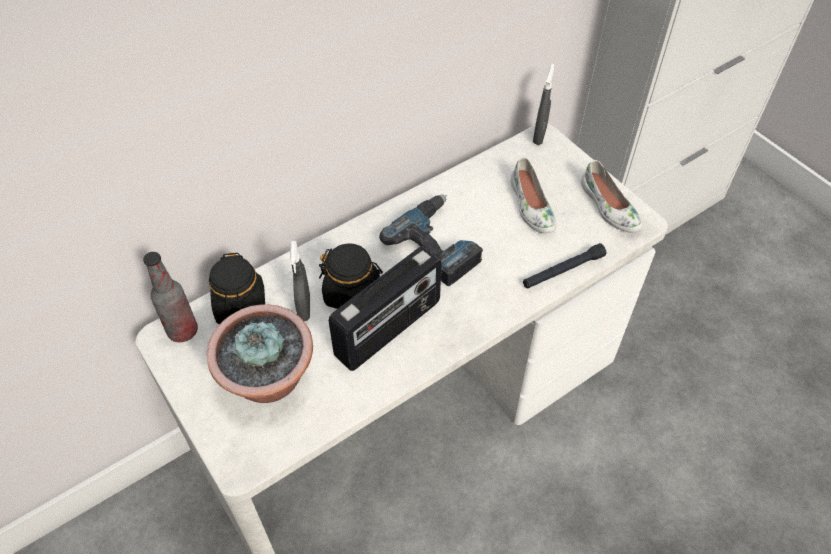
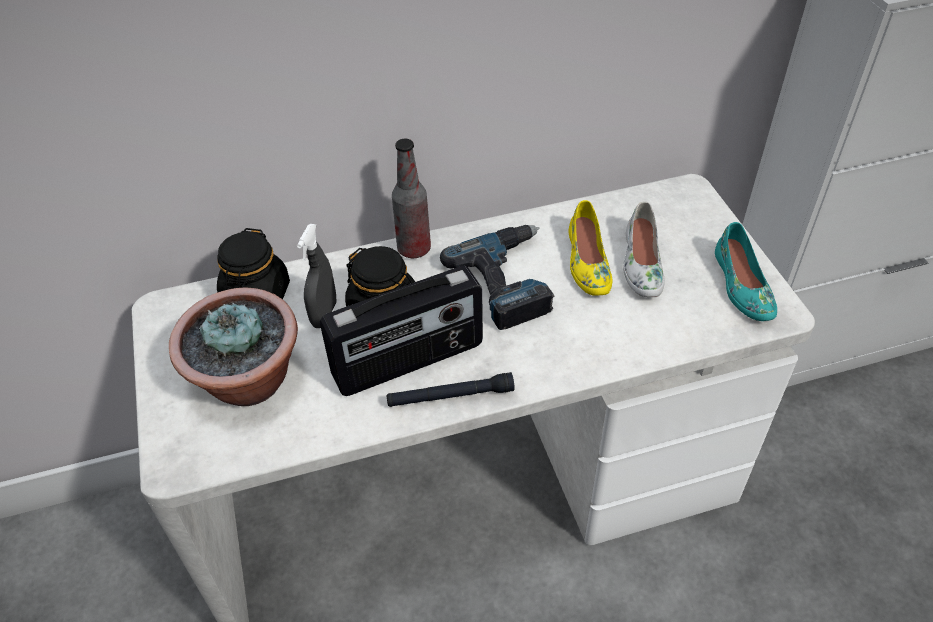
camera: 20 degrees right, 5 degrees down
(183, 331) = (184, 307): bottle -> bottle (414, 249)
(490, 214) = (587, 262): none -> yellow shoe
(539, 135) = (685, 187): grey spray bottle -> none
(563, 271) = (651, 346): black flashlight -> black flashlight (450, 396)
(608, 207) = (741, 286): white shoe -> turquoise shoe

